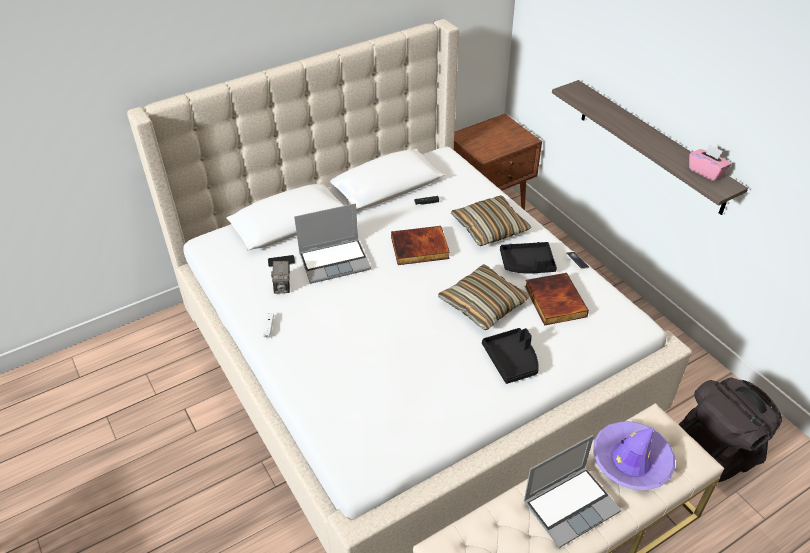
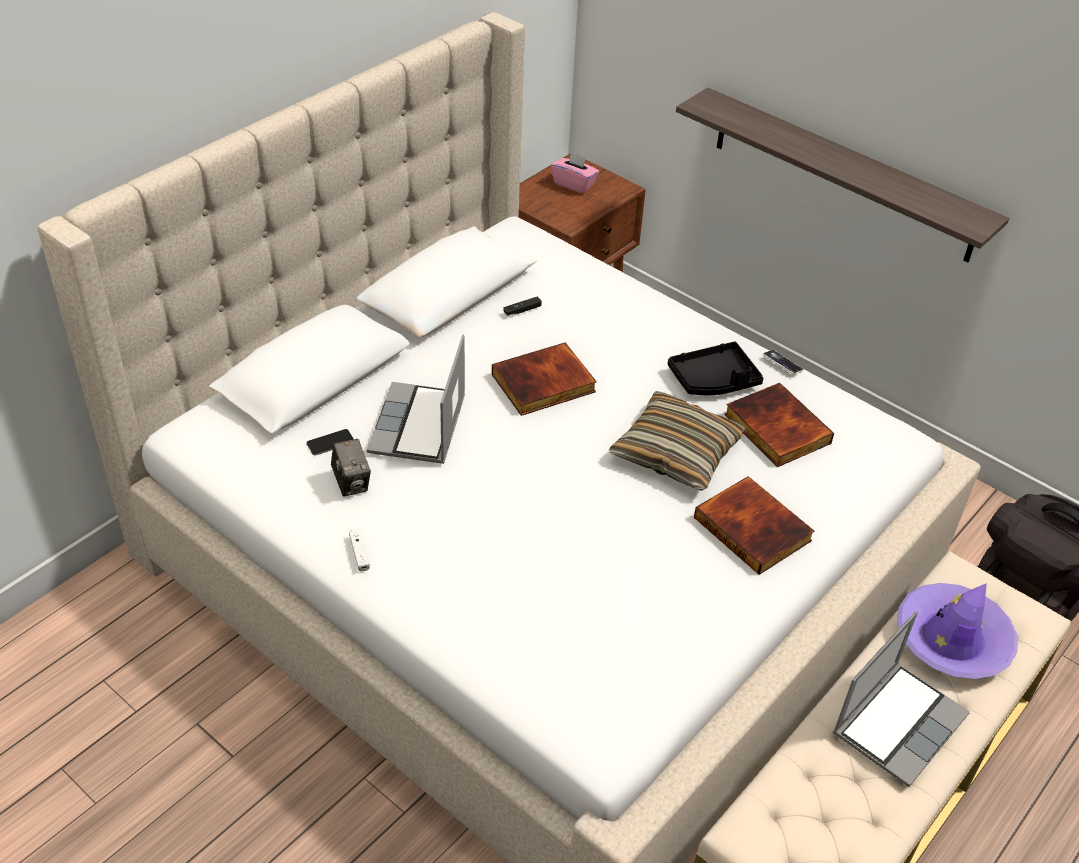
camera: 20 degrees left, 0 degrees up
(335, 261) = (419, 426): laptop -> laptop turned 135 degrees clockwise
(489, 228) = (635, 334): pillow -> none
(512, 360) = (754, 528): black tray -> book
(706, 172) = (945, 202): pink tissue box -> pink tissue box (574, 184)

